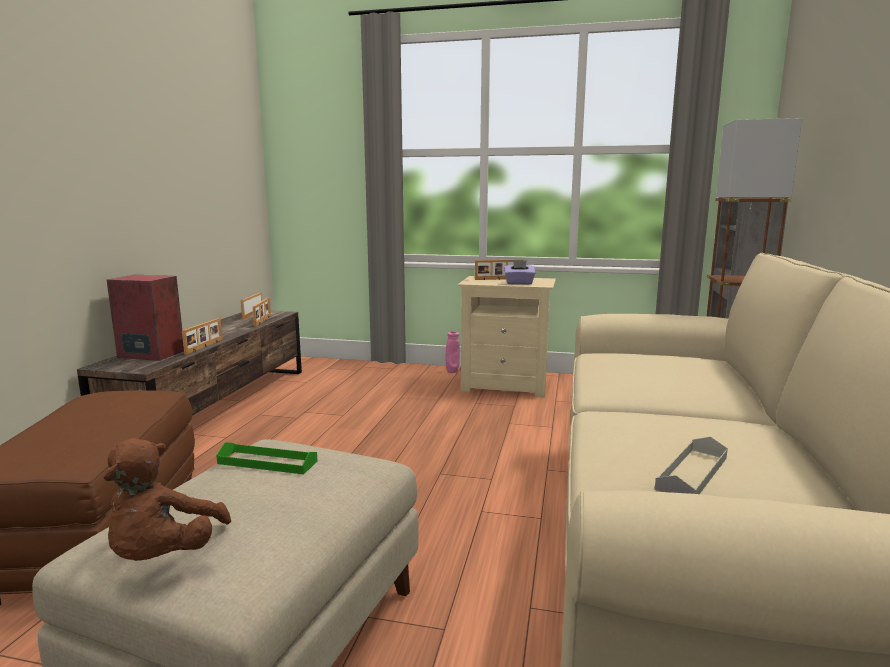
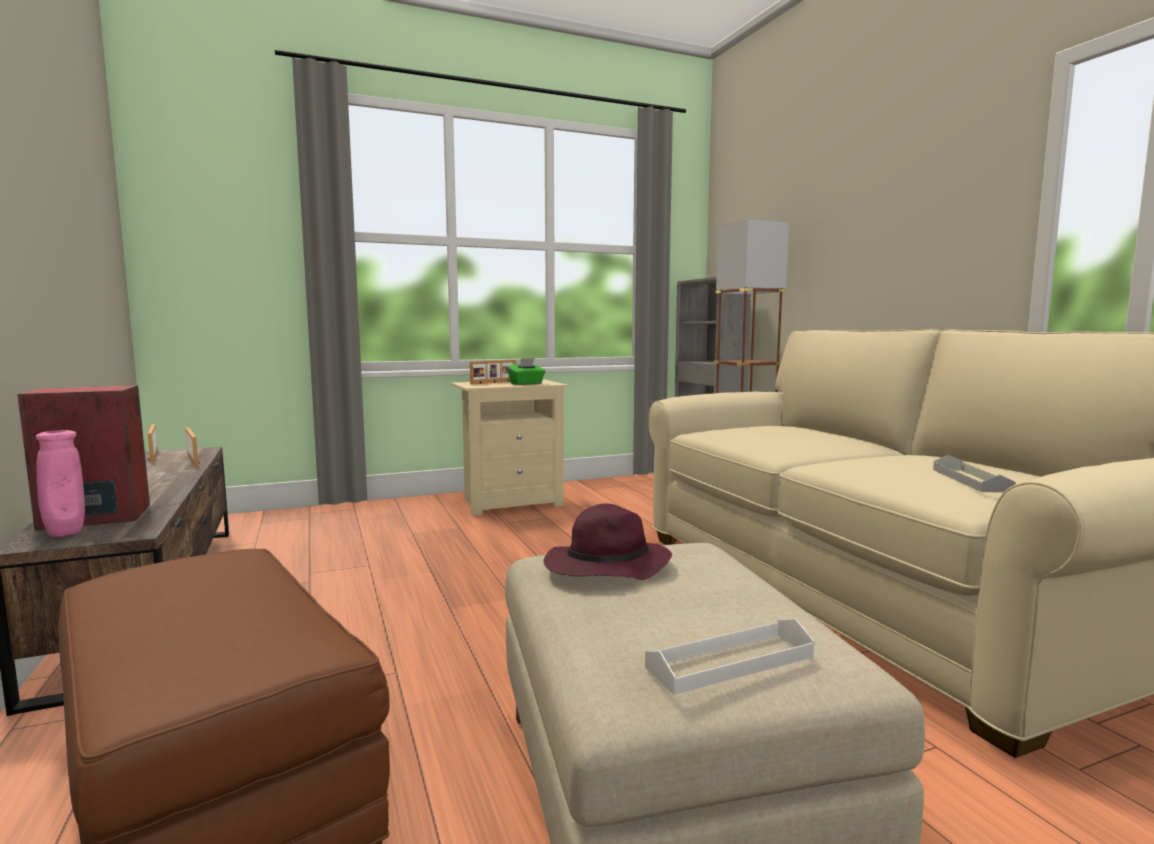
camera: 35 degrees left, 5 degrees down
(164, 556) = (730, 662): brown plush toy -> white tray
(205, 347) = (174, 496): picture frame -> none
(267, 462) = (605, 568): green tray -> purple hat
(452, 372) = (433, 500): pink vase -> pink vase (66, 534)
(519, 283) = (526, 384): purple tissue box -> green tissue box

